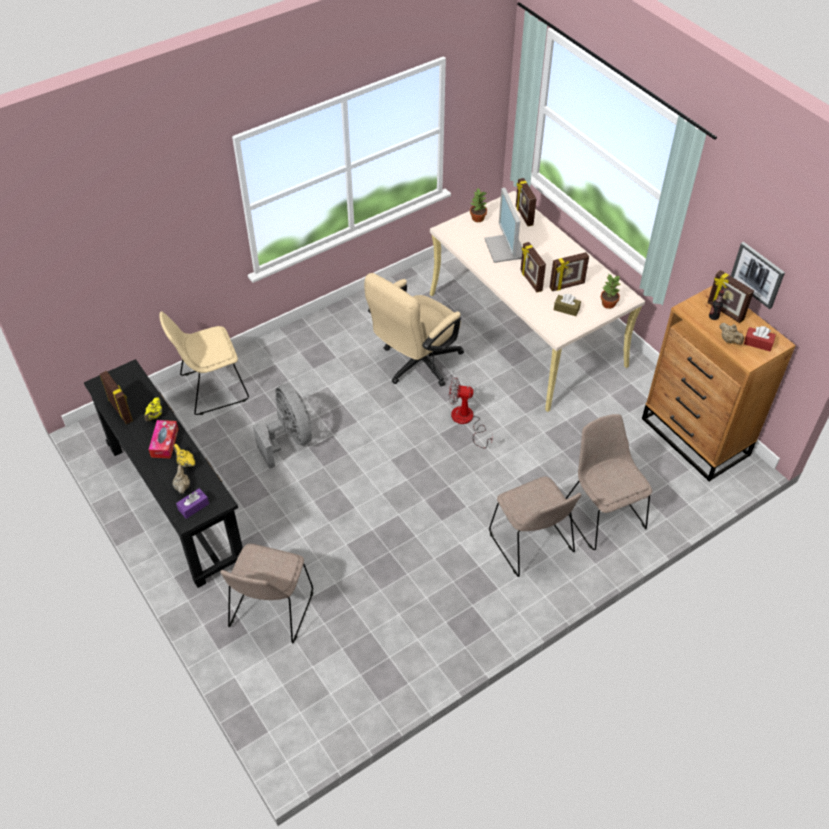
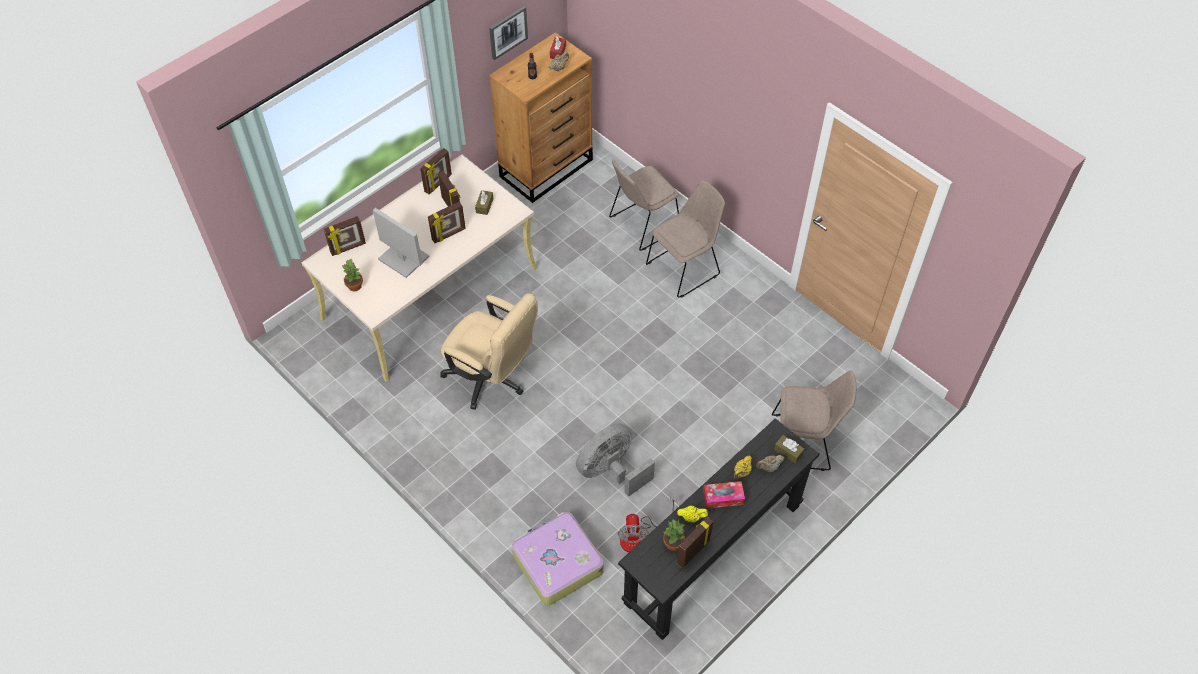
camera: 100 degrees left, 5 degrees up
(193, 506) = (788, 451): purple tissue box -> brown tissue box
(211, 388) = (557, 563): beige chair -> suitcase
(466, 421) = (559, 328): fan -> fan (639, 536)
(506, 249) = (402, 258): monitor -> monitor turned 120 degrees counterclockwise
(608, 304) = (473, 177): potted plant -> potted plant (673, 544)
(724, 312) = (525, 70): picture frame -> picture frame (438, 183)

